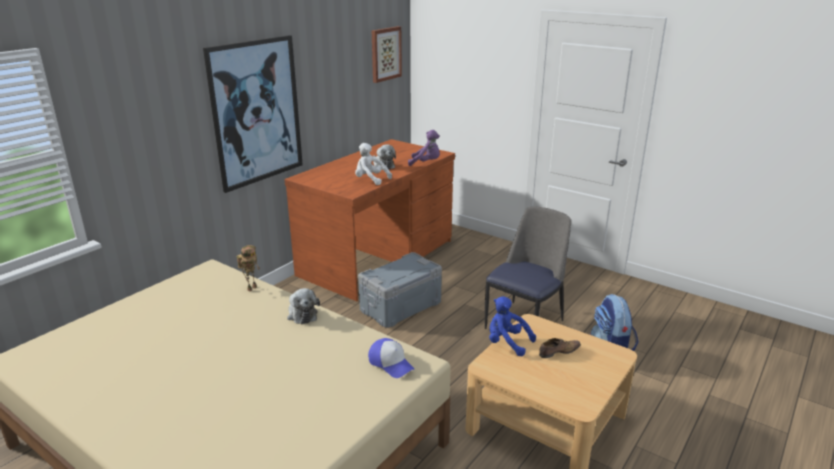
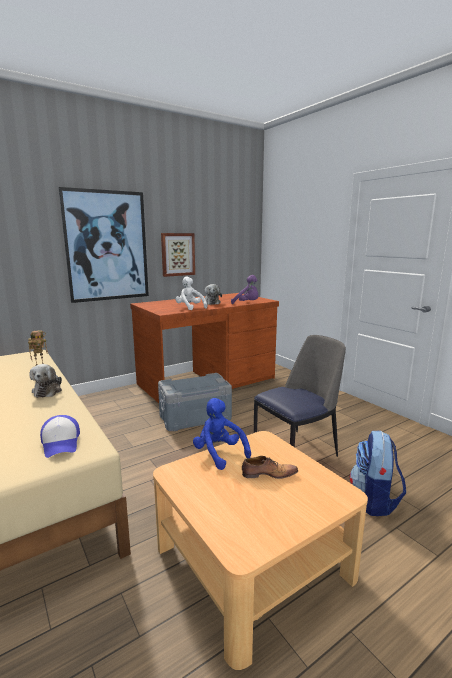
camera: 20 degrees right, 10 degrees down
(385, 54) = (236, 224): picture -> picture (177, 254)

